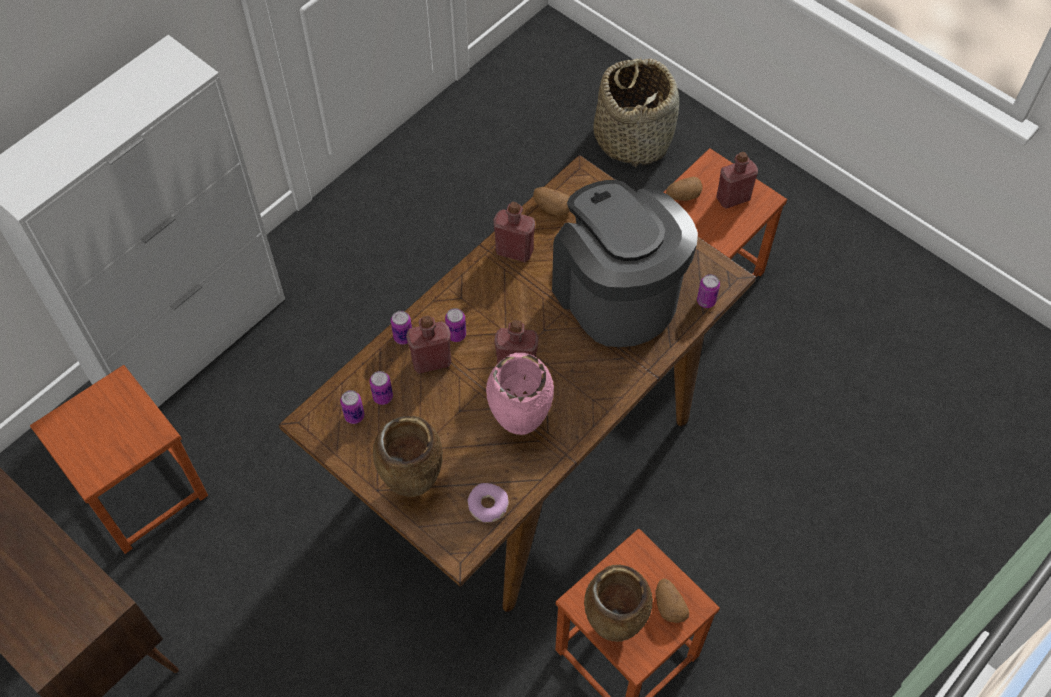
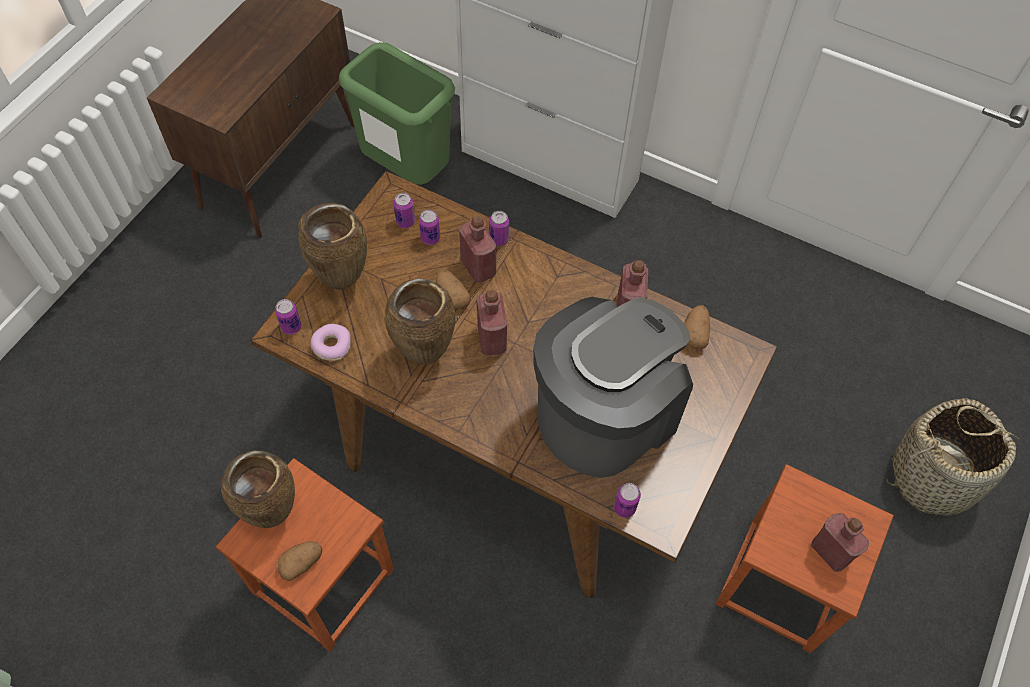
camera: 75 degrees right, 0 degrees up
(142, 491) = (405, 172): brown stool -> green trash can
(456, 334) = (513, 281): can -> can (291, 327)
(519, 424) = (425, 354): pink vase -> brown vase
(683, 196) = (811, 496): potato -> potato (451, 296)

